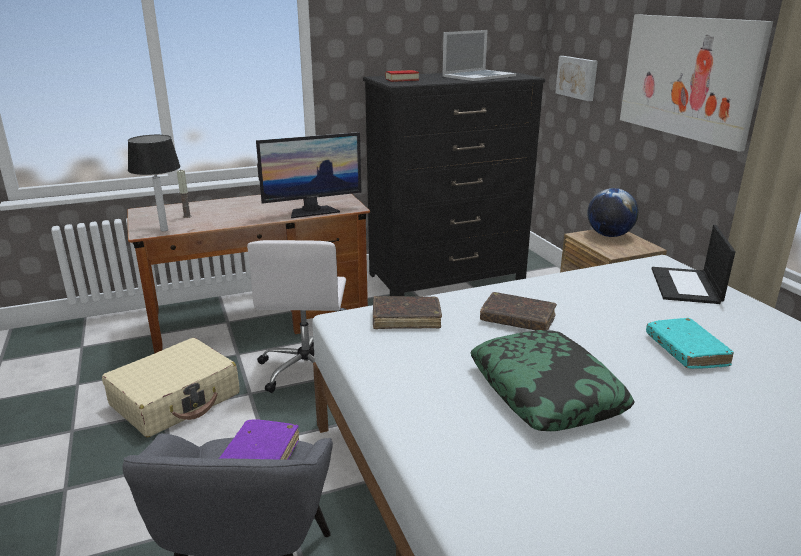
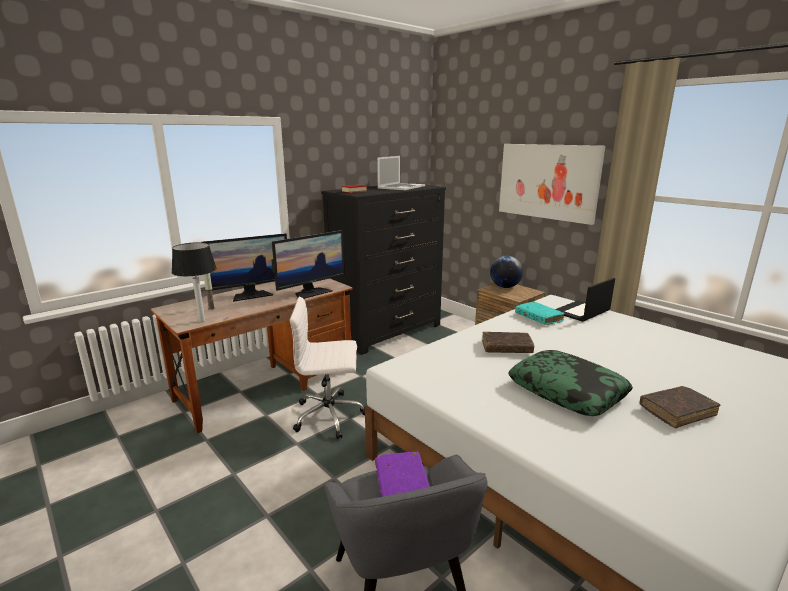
camera: 20 degrees left, 5 degrees down
(176, 399) = (237, 462): beige suitcase -> none
(243, 206) = (251, 295): none -> monitor
(307, 369) = (330, 415): white office chair -> white office chair turned 105 degrees clockwise
(406, 319) = (435, 360): brown book -> brown book (677, 411)
(577, 77) = (460, 186): picture -> none
(686, 286) = (581, 311): laptop -> laptop turned 60 degrees clockwise
(686, 351) = (617, 350): turquoise book -> turquoise book (538, 317)

